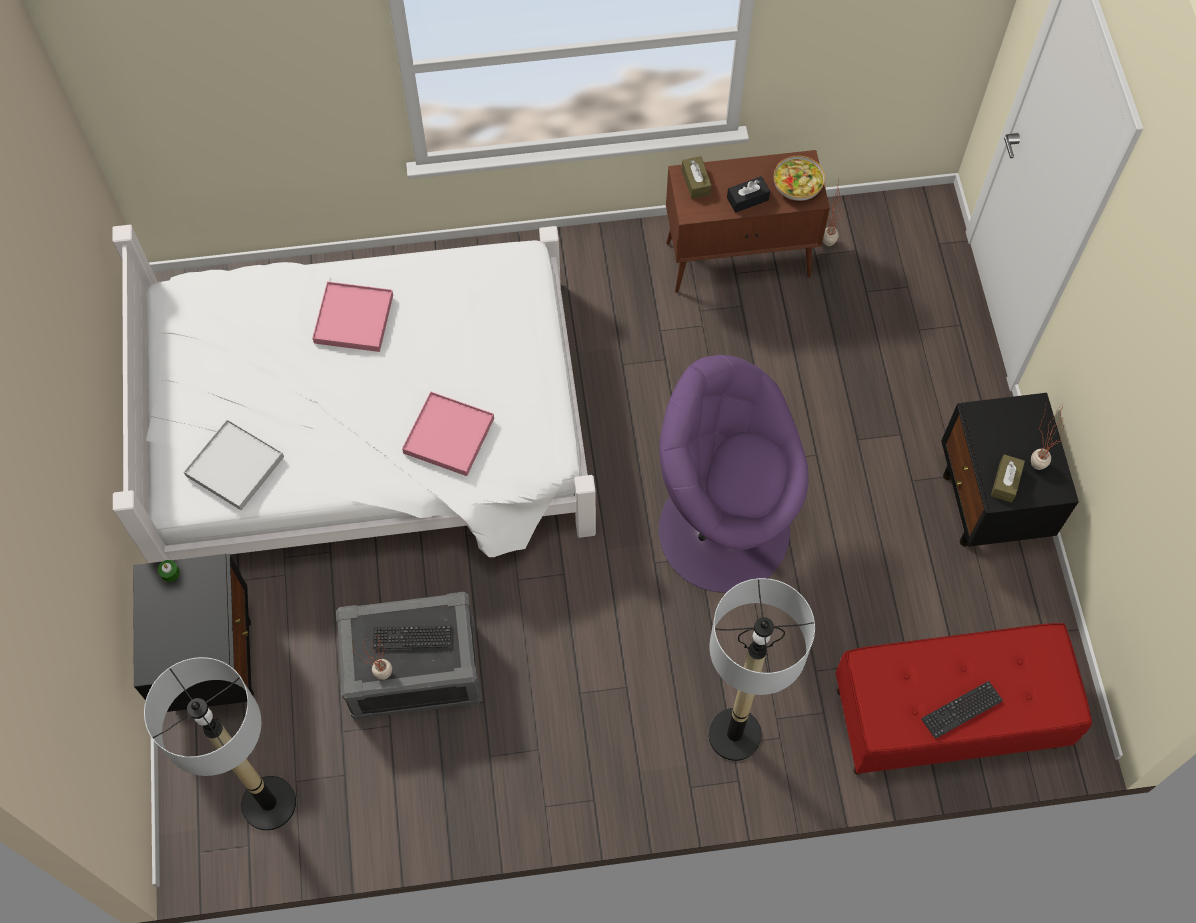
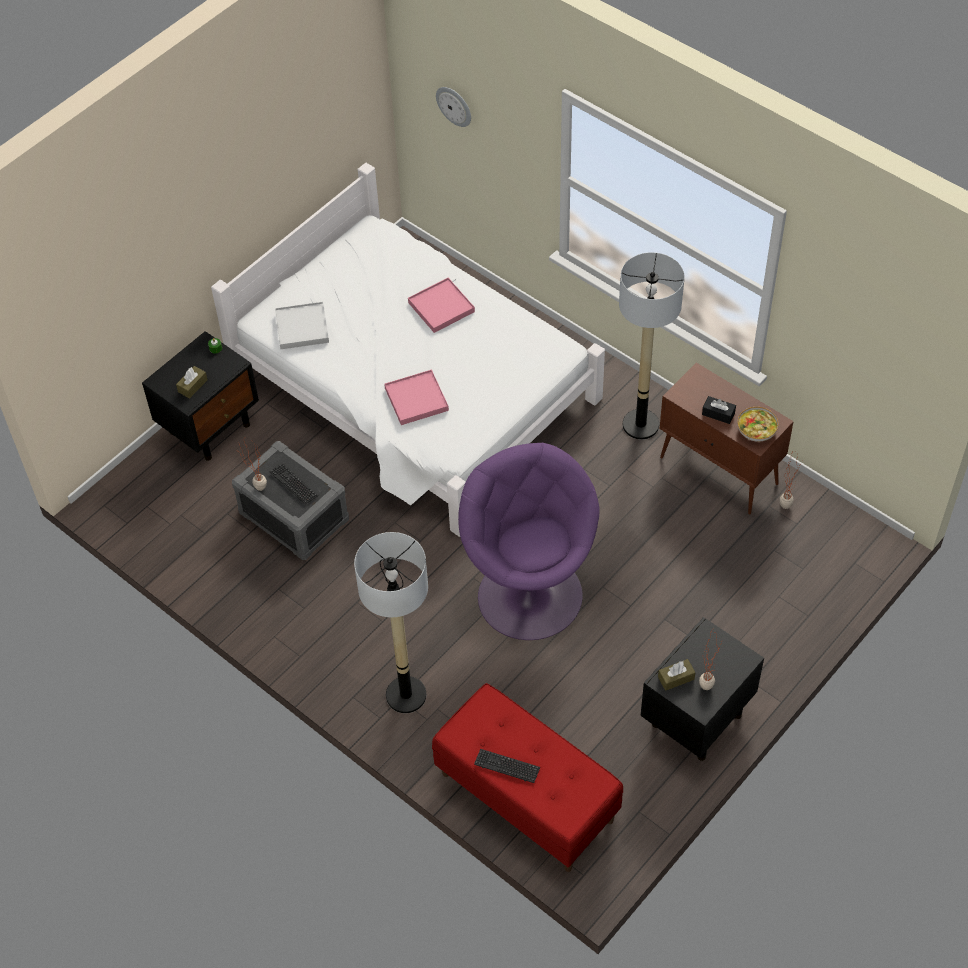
camera: 50 degrees right, 10 degrees down
(198, 78) = (454, 106): none -> wall clock
(269, 803) = (158, 513): floor lamp -> floor lamp (641, 425)
(695, 182) = (700, 382): brown tissue box -> brown tissue box (192, 386)

